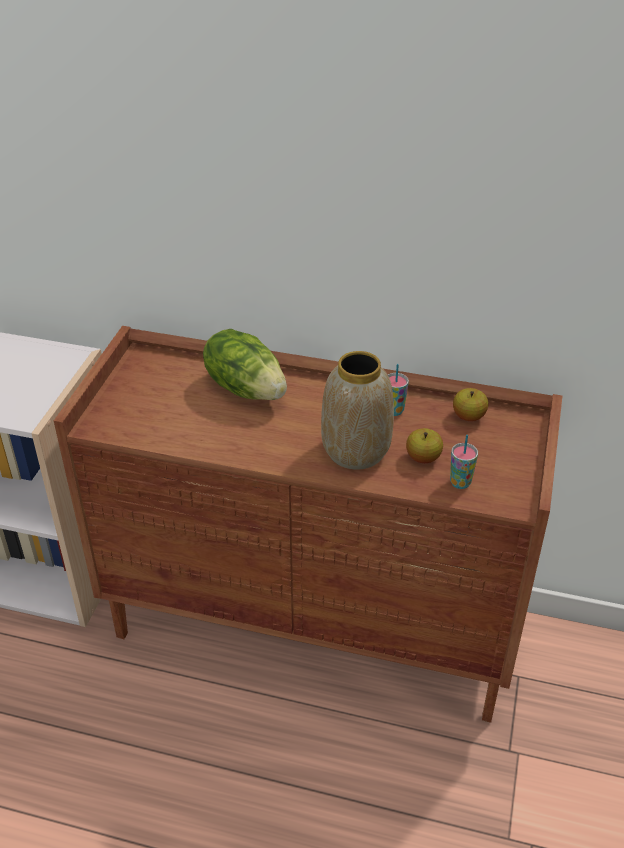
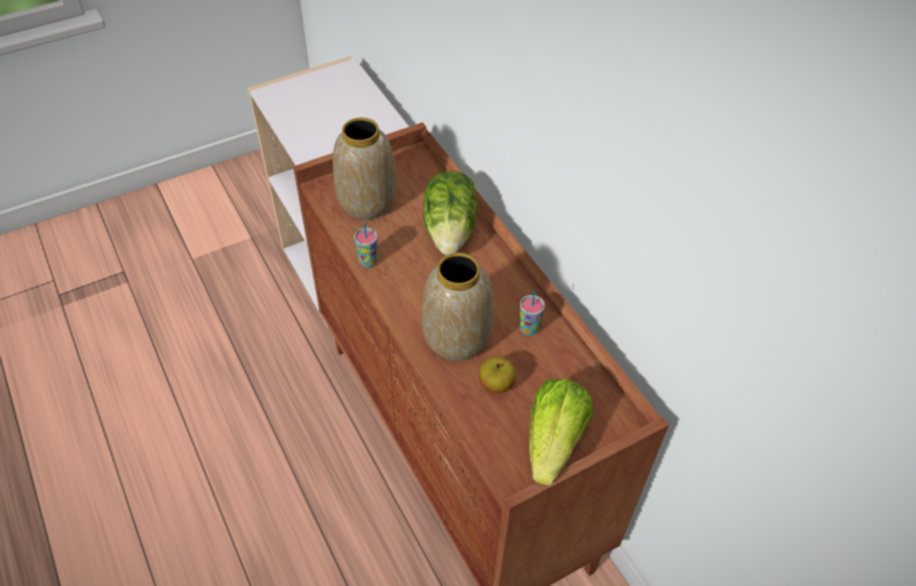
camera: 45 degrees right, 10 degrees up
(150, 411) = (368, 202): none -> vase
(460, 483) = (495, 427): cup -> cup (368, 261)
(468, 416) = (579, 379): apple -> none
(506, 462) = (554, 441): none -> lettuce

